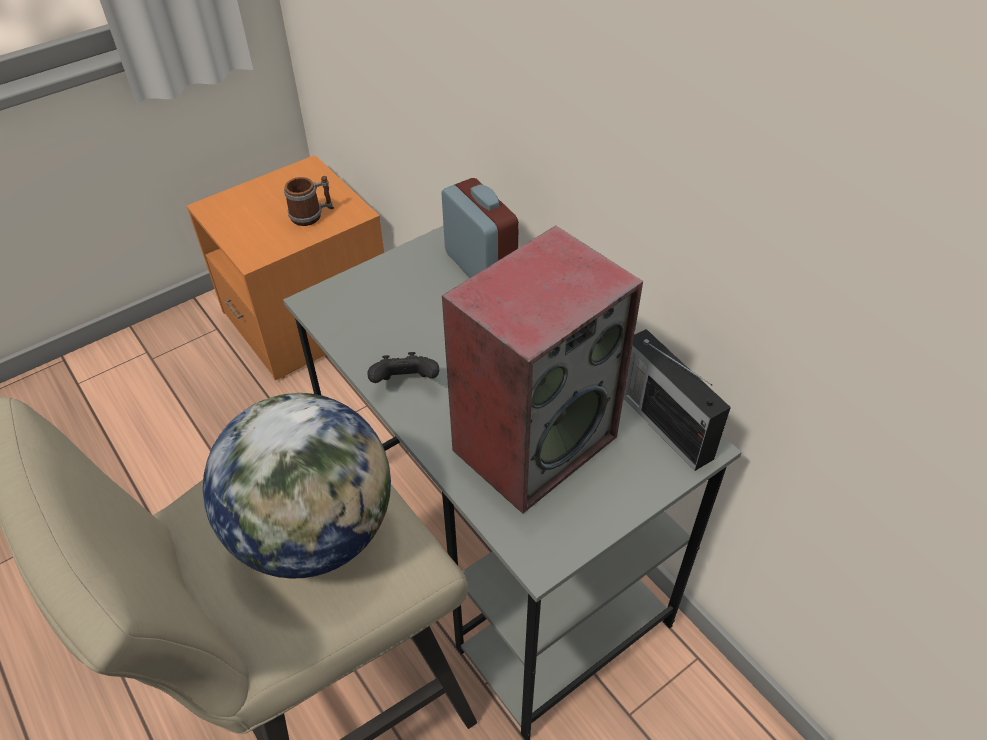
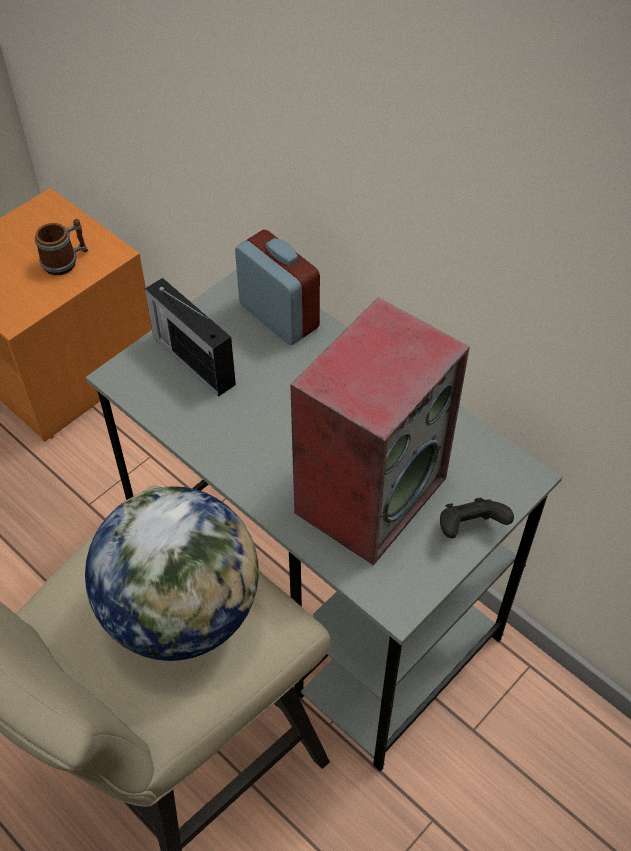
camera: 10 degrees left, 5 degrees up
(405, 383) = (233, 451): black game controller -> black game controller (469, 528)
(663, 423) = (486, 458): radio -> radio (192, 359)

